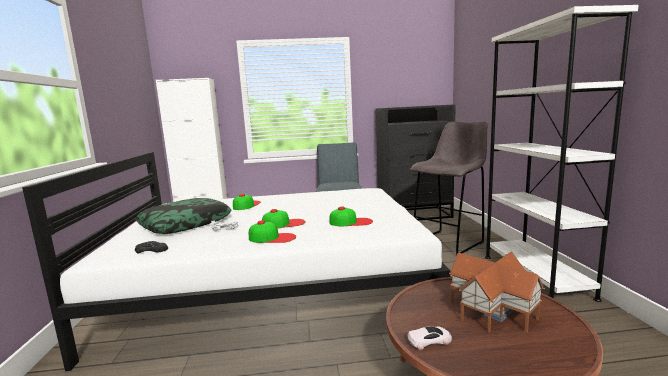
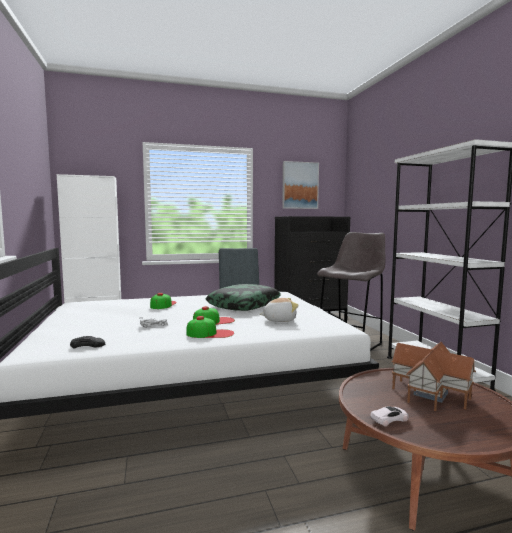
camera: 10 degrees left, 5 degrees down
(185, 224) = (107, 322): pillow -> pillow (244, 305)
(351, 222) = (279, 320): cap -> plush toy
(402, 73) = (300, 185): none -> picture

